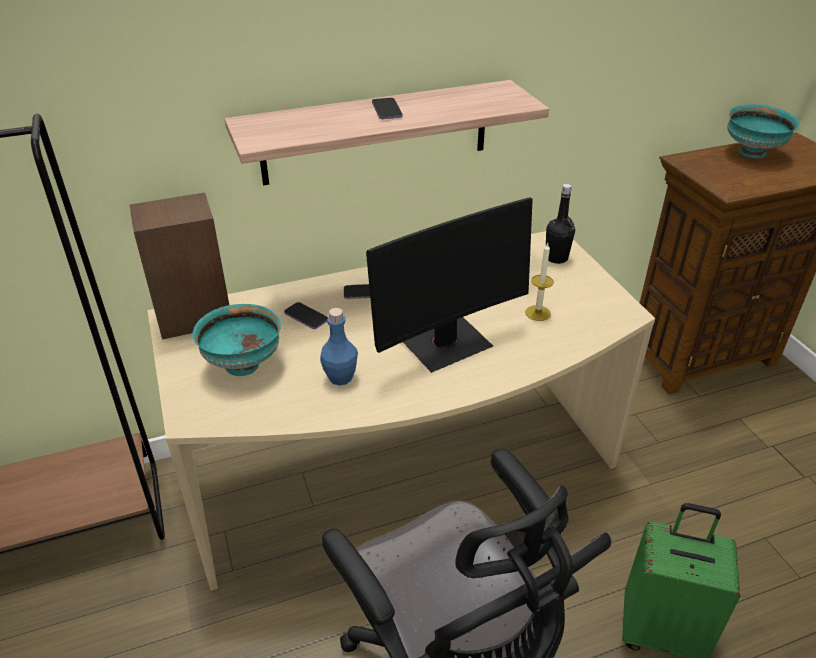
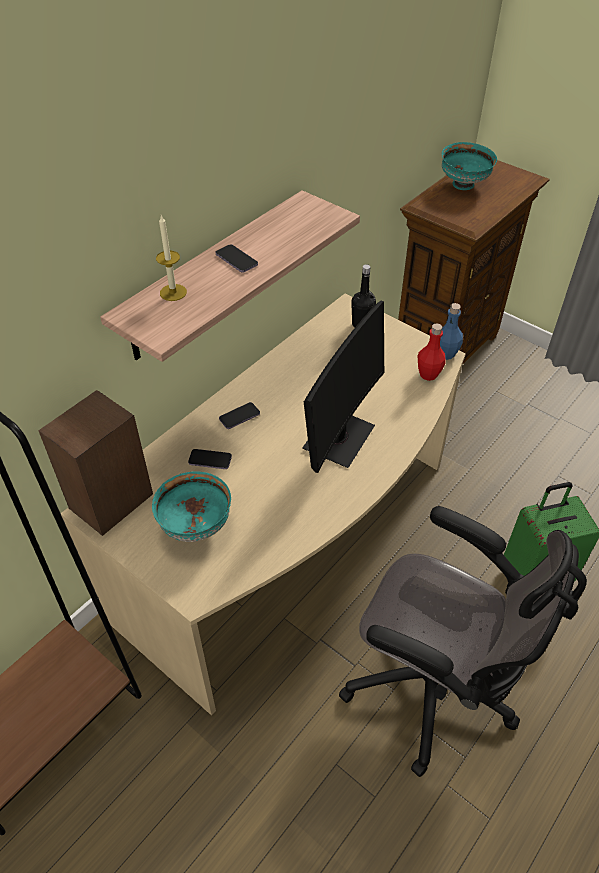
camera: 30 degrees left, 10 degrees up
(340, 377) = (283, 503): blue bottle -> blue bottle (446, 354)
(538, 313) = (384, 381): candle -> candle (173, 292)
(594, 323) = (428, 374): none -> red bottle

